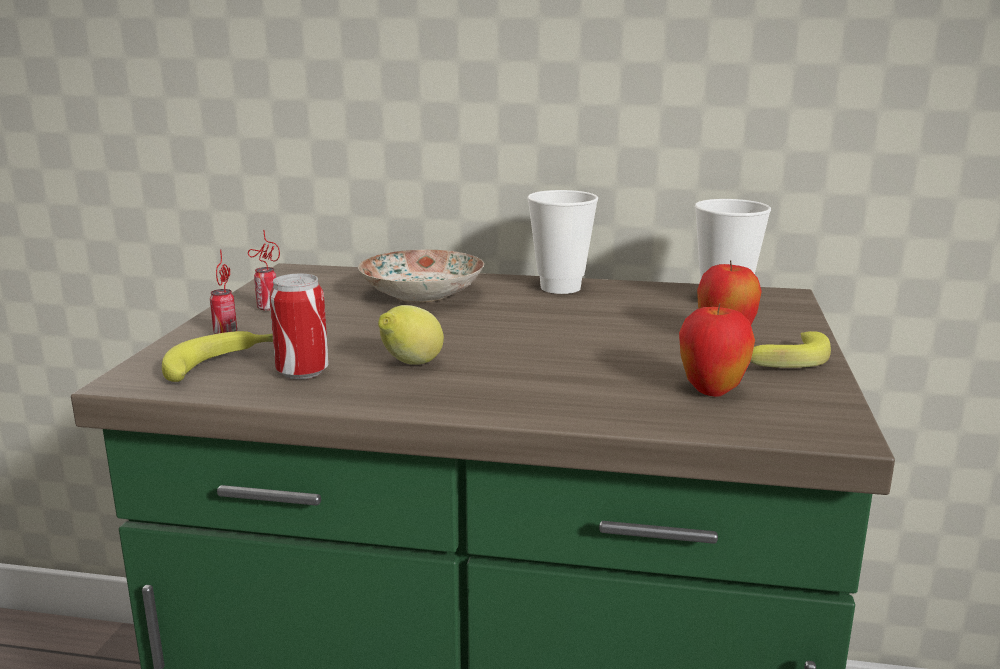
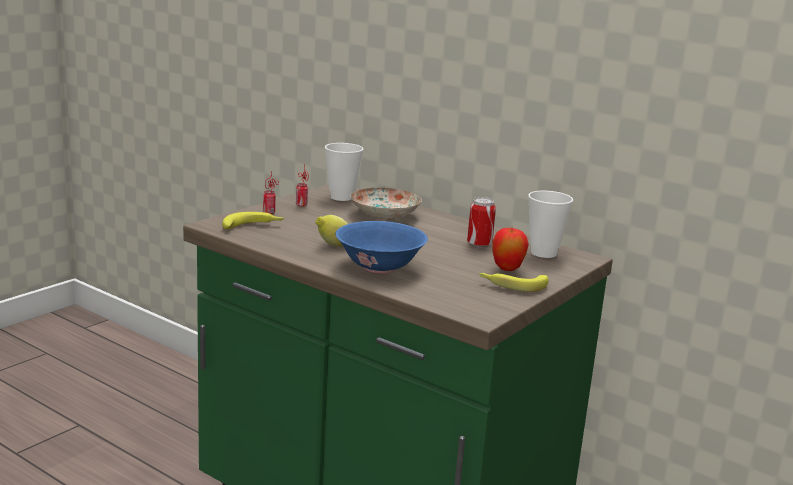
camera: 25 degrees right, 0 degrees up
(302, 372) = (282, 237): can -> can (479, 244)
(542, 384) = (380, 267): none -> blue bowl
(560, 288) = (464, 226): cup -> cup (341, 197)
(711, 391) = (454, 288): apple -> none

